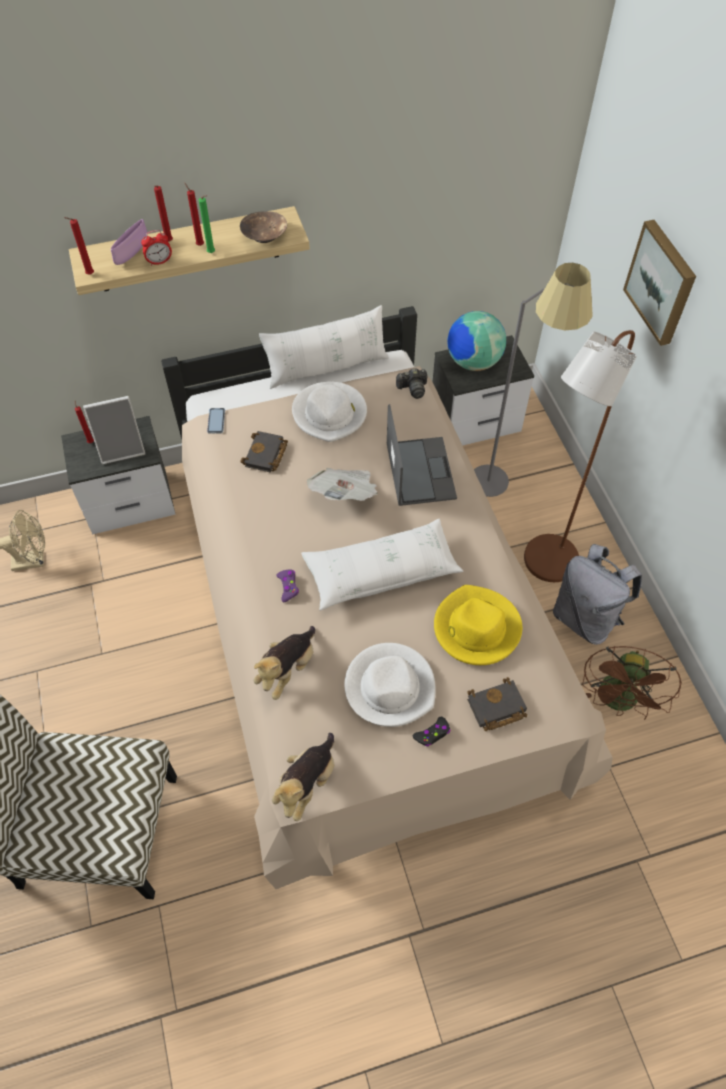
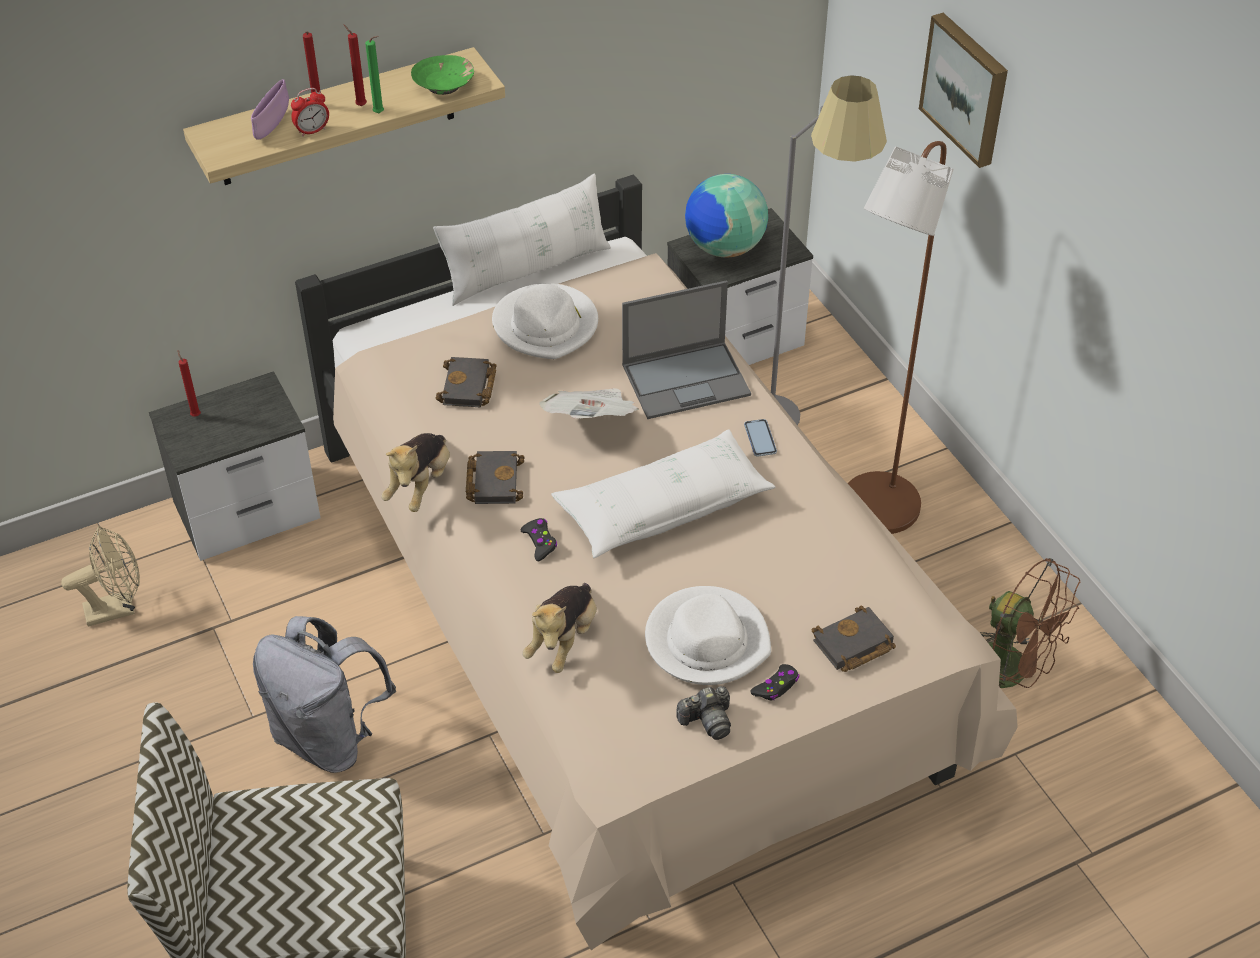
camera: 10 degrees left, 10 degrees down
(89, 275) = (221, 156): red candle -> none
(122, 448) = (244, 417): picture frame -> none
(216, 421) = (387, 354): phone -> phone (760, 439)
(264, 235) = (444, 85): brown bowl -> green bowl
(266, 532) = (493, 480): none -> black book
(288, 587) = (540, 542): purple game controller -> black game controller
(307, 783) = (622, 768): plush toy -> plush toy (420, 485)
(413, 388) = (654, 281): camera -> camera (707, 721)
(420, 470) = (687, 379): laptop -> laptop turned 90 degrees clockwise
(476, 628) = (806, 556): yellow hat -> none
(585, 617) = (944, 572): grey backpack -> grey backpack (329, 737)
(618, 702) = (1011, 671): brown fan -> brown fan turned 60 degrees counterclockwise

